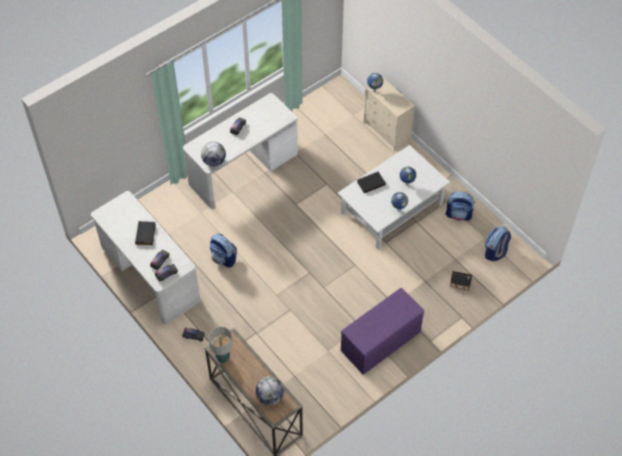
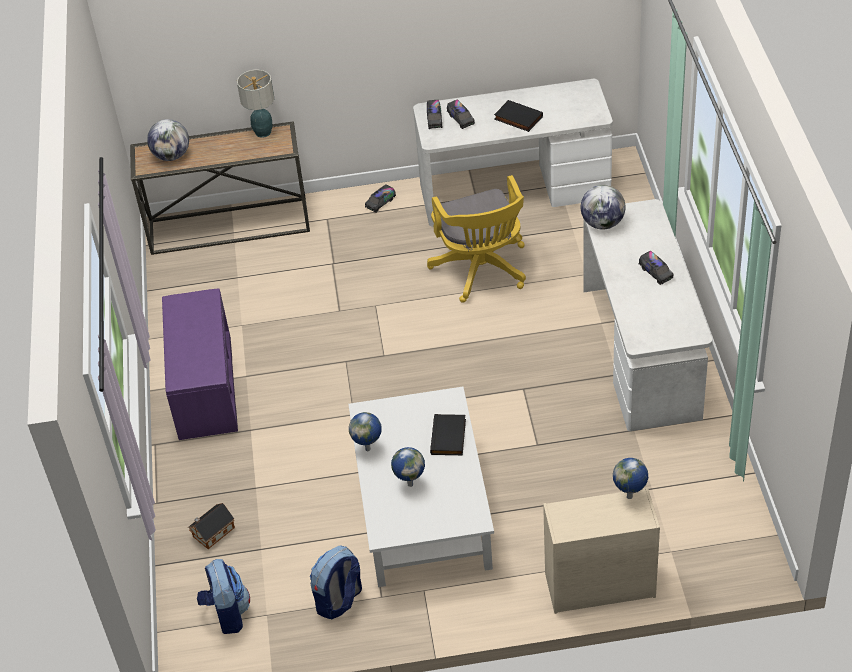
camera: 125 degrees right, 10 degrees down
(224, 258) = (482, 271): backpack -> yellow office chair

